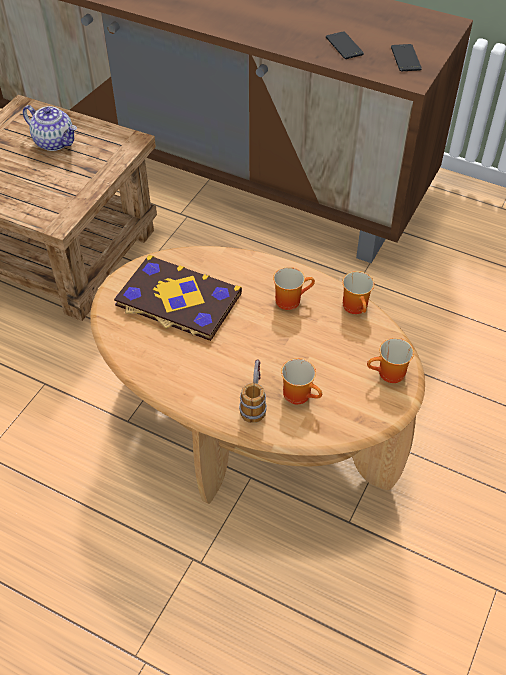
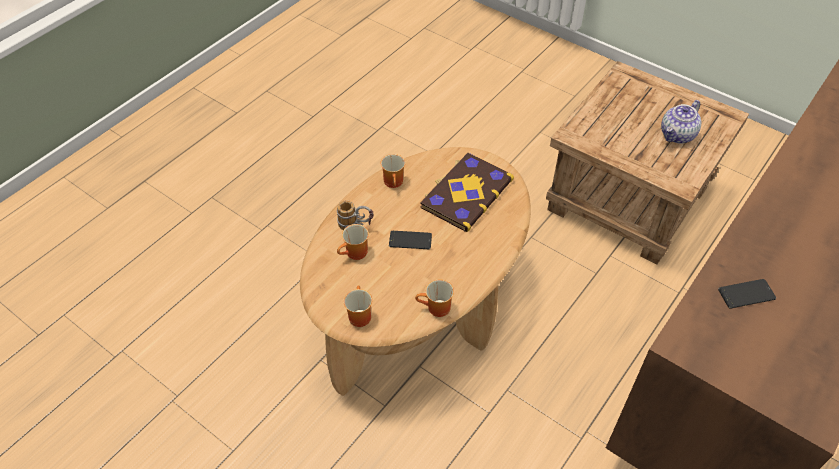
camera: 100 degrees right, 0 degrees up
(290, 299) = (455, 263): mug -> mug (395, 182)
(405, 58) = (725, 349): phone -> phone (410, 240)

